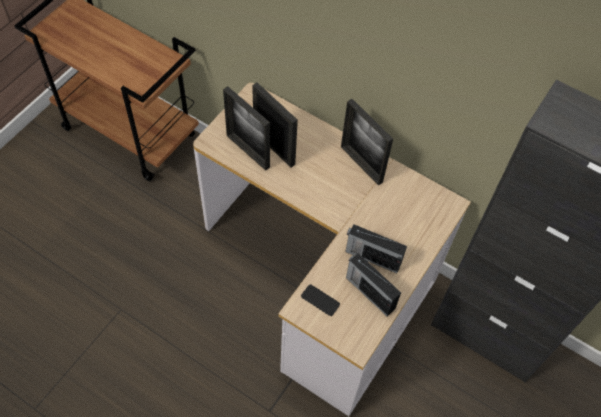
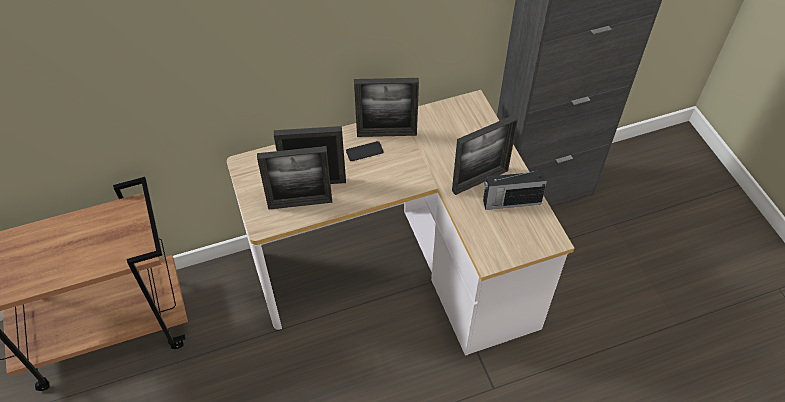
camera: 50 degrees left, 5 degrees down
(320, 300) = (492, 240): phone -> phone (364, 151)
(372, 257) = (480, 180): radio -> picture frame

